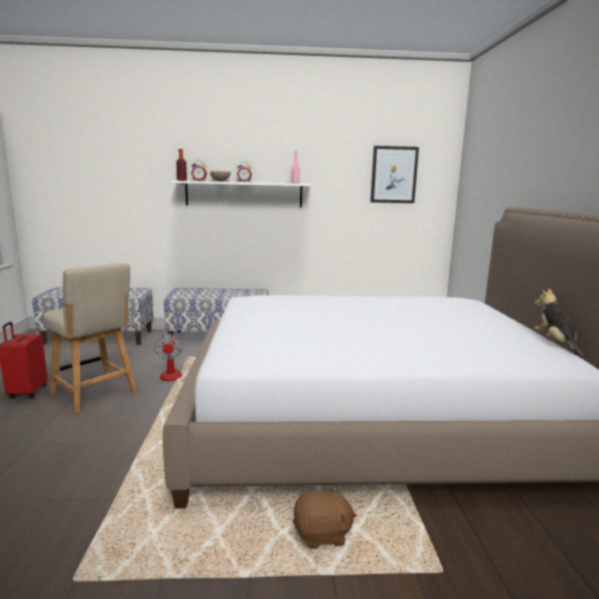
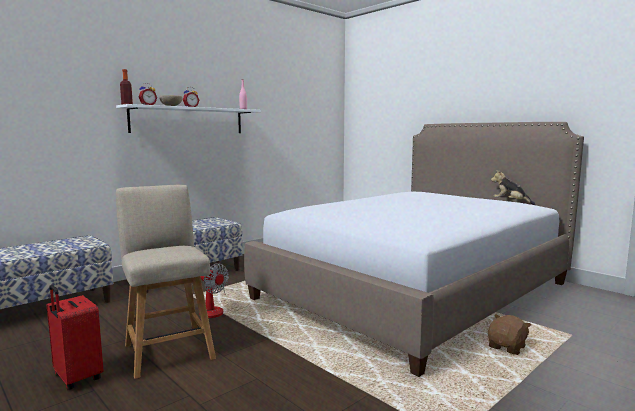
camera: 40 degrees left, 5 degrees down
(95, 394) = (168, 349): beige chair -> beige chair turned 120 degrees counterclockwise
(393, 175) = (305, 104): picture -> none

